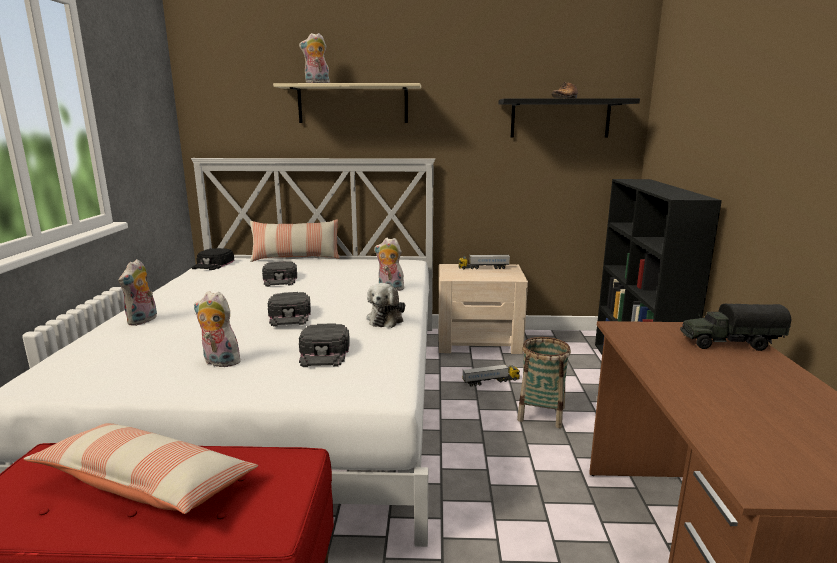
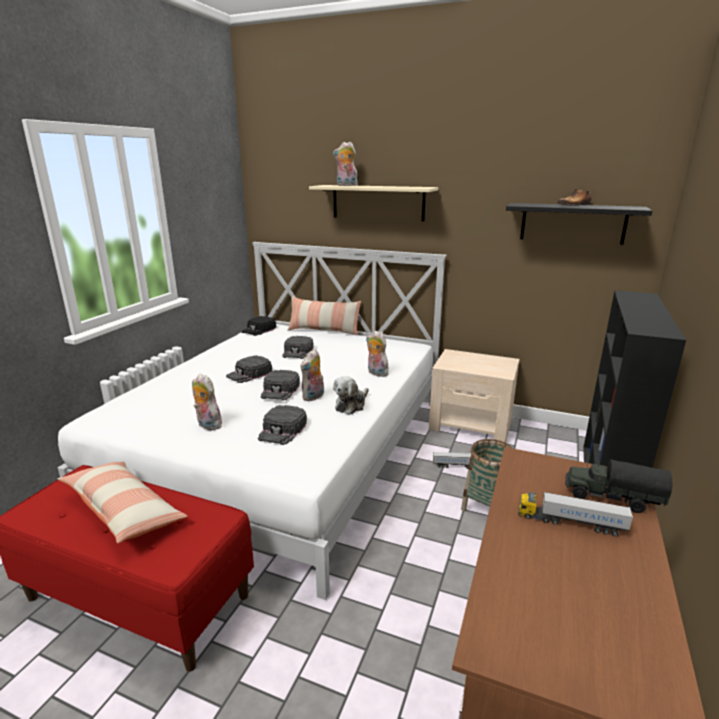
camera: 20 degrees right, 5 degrees up
(143, 321) = (181, 378): plush toy -> plush toy (313, 397)
(237, 305) = (249, 374): none -> black cap
(483, 268) = (482, 359): toy truck -> toy truck (570, 522)

